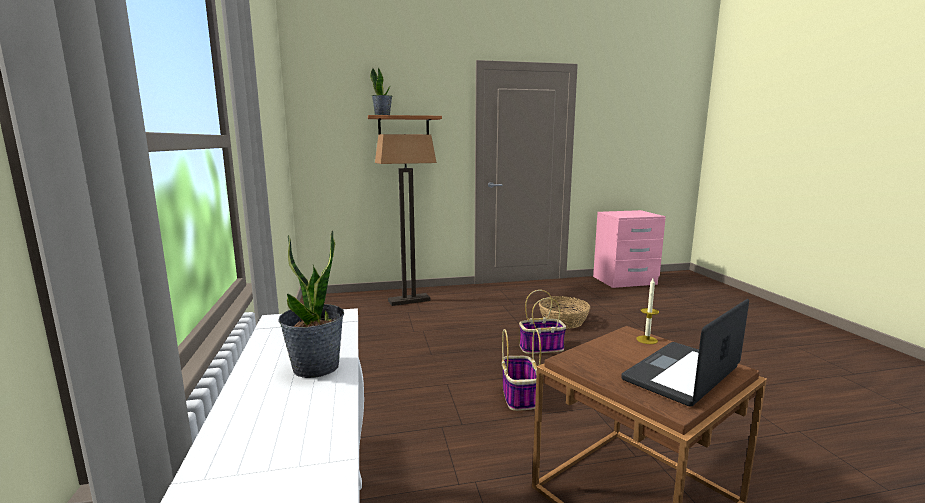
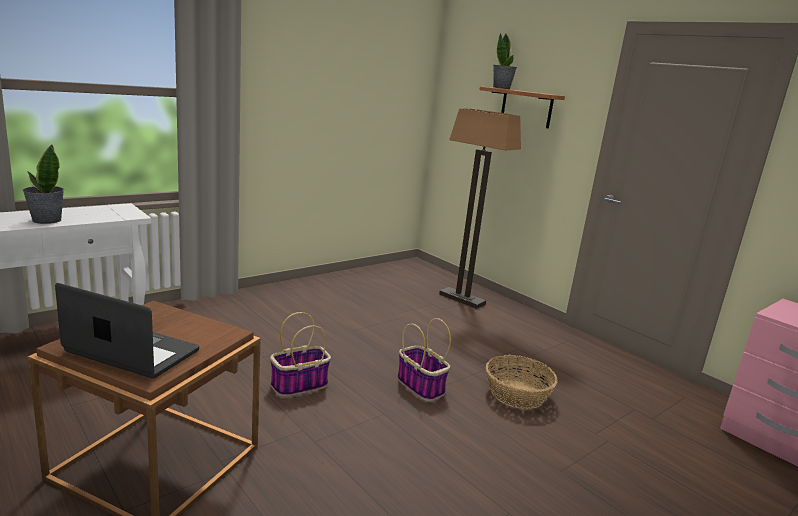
camera: 60 degrees right, 5 degrees up
(647, 340) = (214, 339): candle -> none

